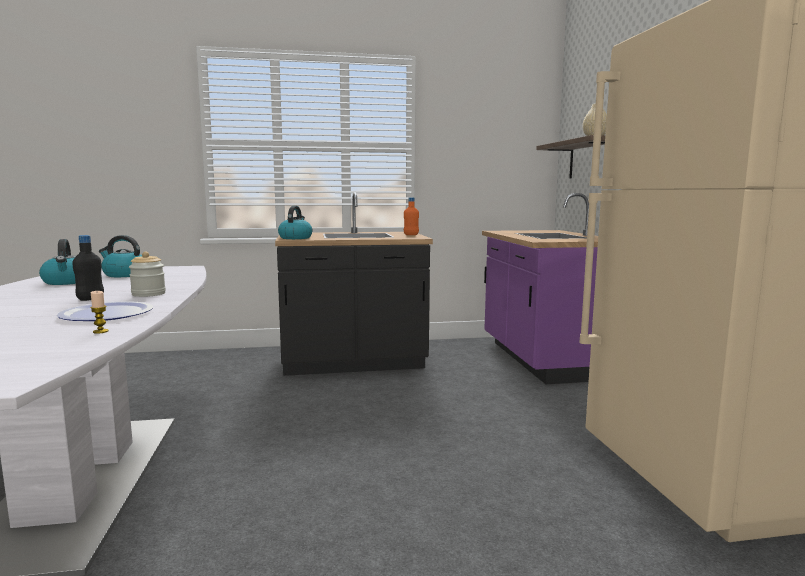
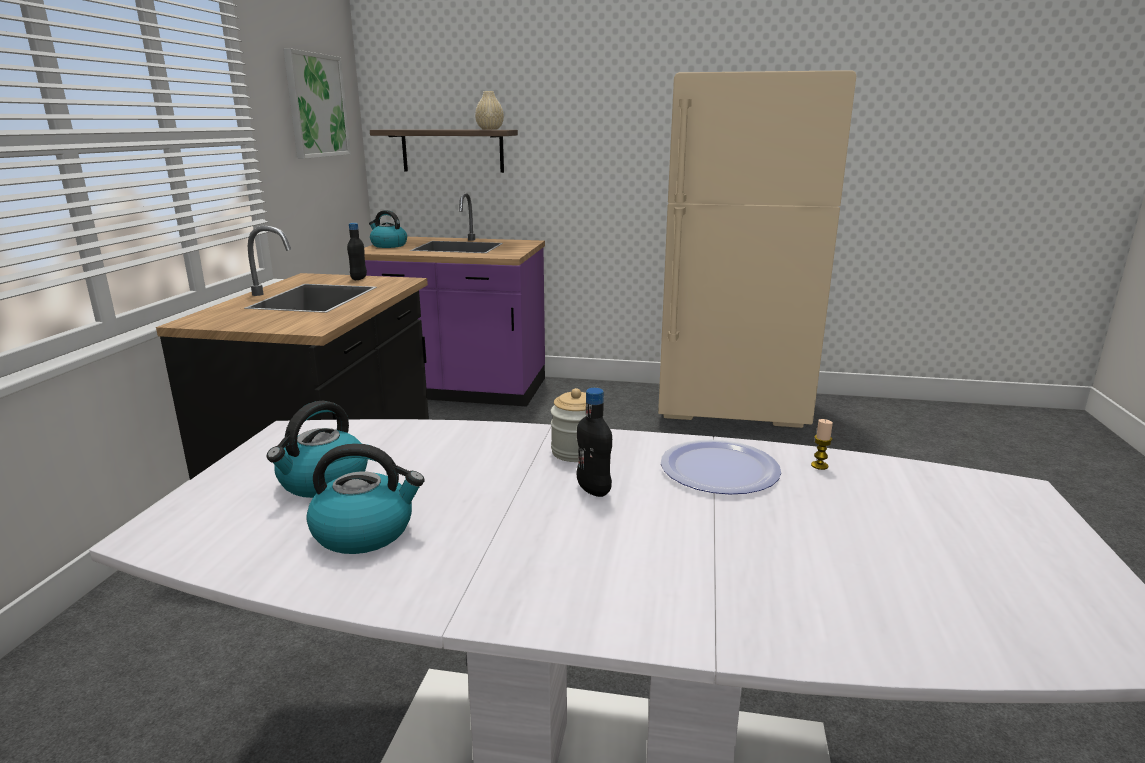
camera: 70 degrees left, 10 degrees up
(295, 238) = (301, 324): kettle -> kettle (388, 245)
(411, 235) = (359, 278): orange bottle -> black bottle
(494, 130) = (316, 105): none -> picture

